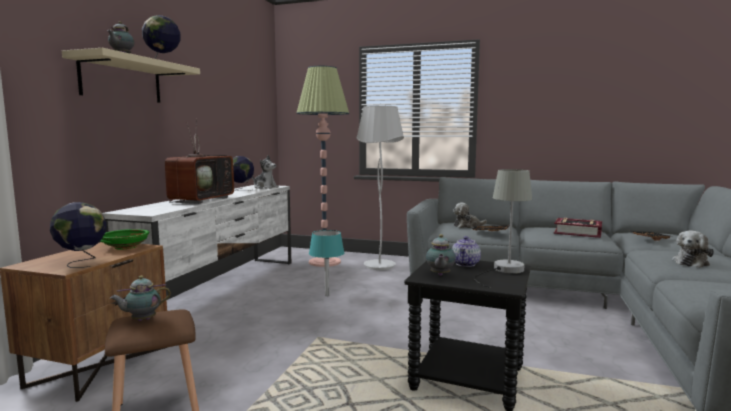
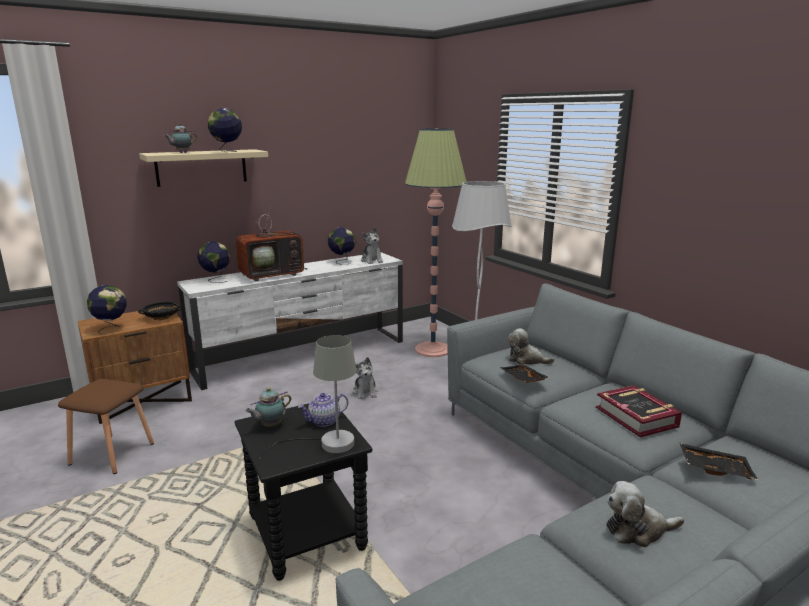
camera: 40 degrees right, 10 degrees up
(125, 247) = (161, 317): green bowl -> black bowl
(142, 320) = (98, 386): teapot -> none
(149, 207) = (216, 280): none -> globe
(327, 295) = (365, 392): turquoise table lamp -> plush toy

